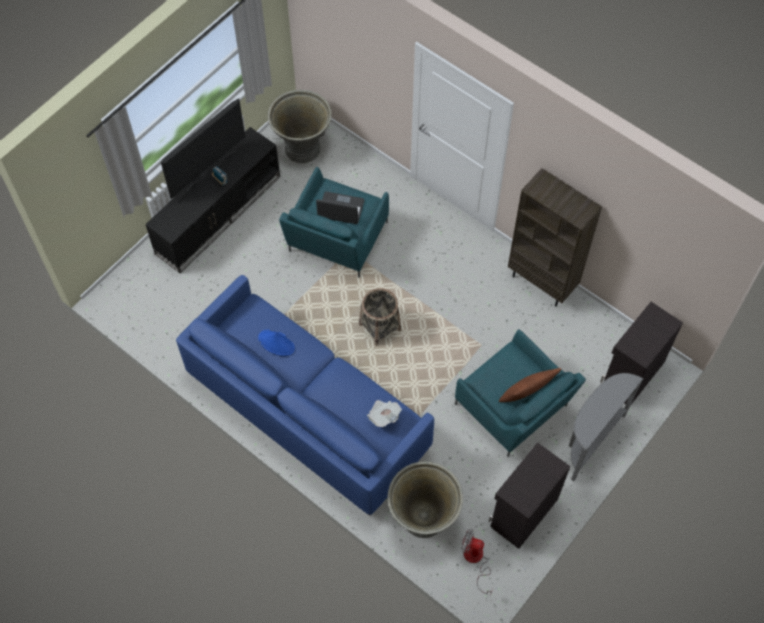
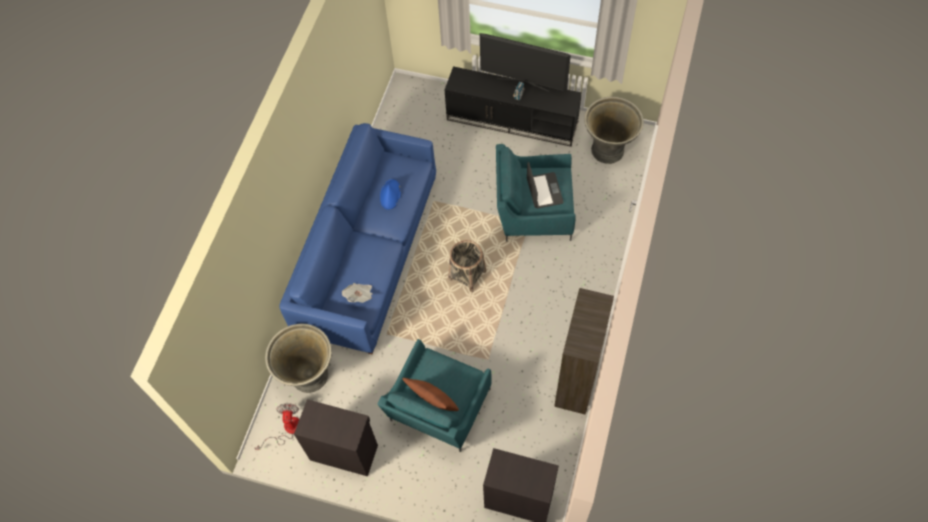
camera: 70 degrees right, 0 degrees up
(589, 441) = (434, 484): grey console table -> none

